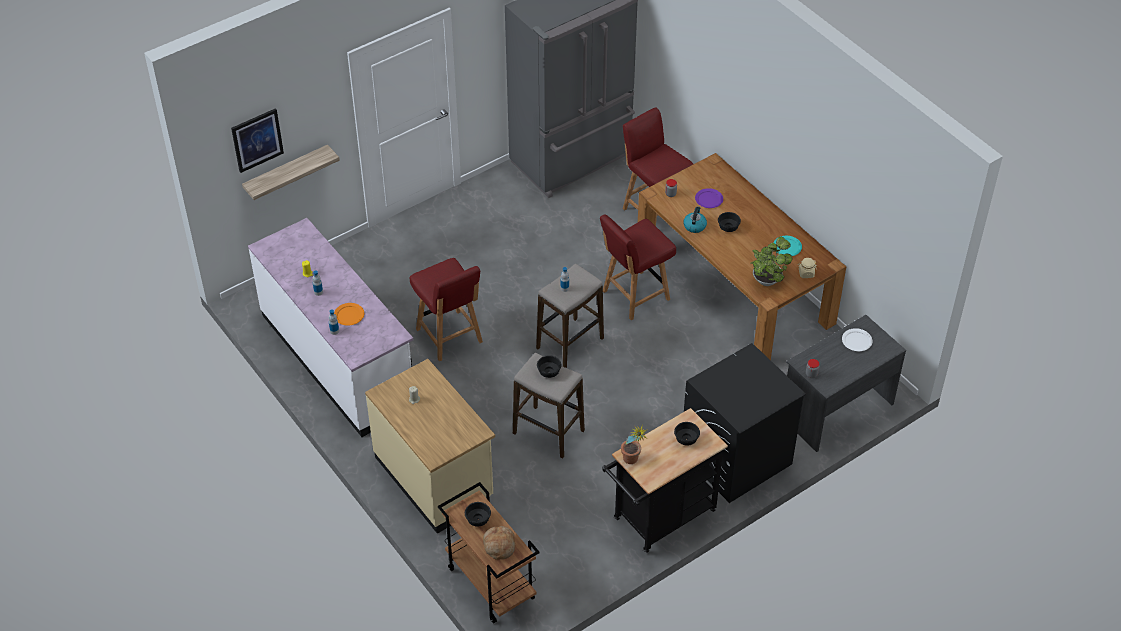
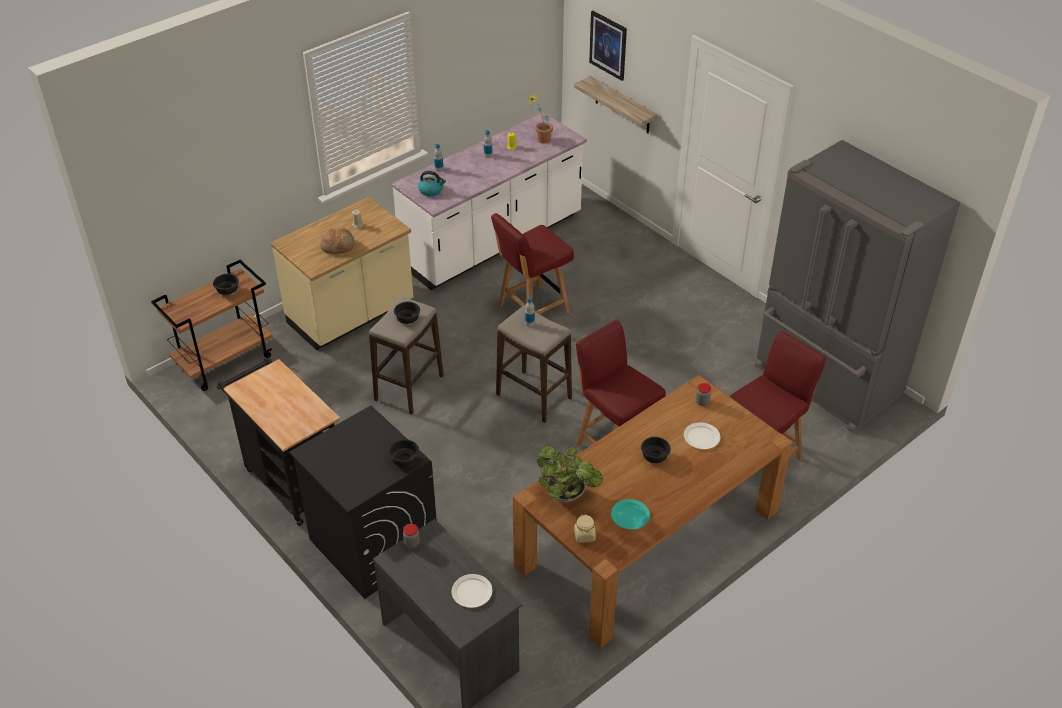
camera: 85 degrees right, 5 degrees down
(349, 315) = (459, 175): orange plate -> none
(499, 546) = (194, 306): bread -> bread (338, 246)
(632, 462) = (266, 374): potted plant -> potted plant (540, 140)
(686, 439) = (293, 414): black bowl -> black bowl (404, 459)
(694, 226) = (651, 425): kettle -> kettle (431, 191)
(709, 199) = (701, 437): purple plate -> white plate

